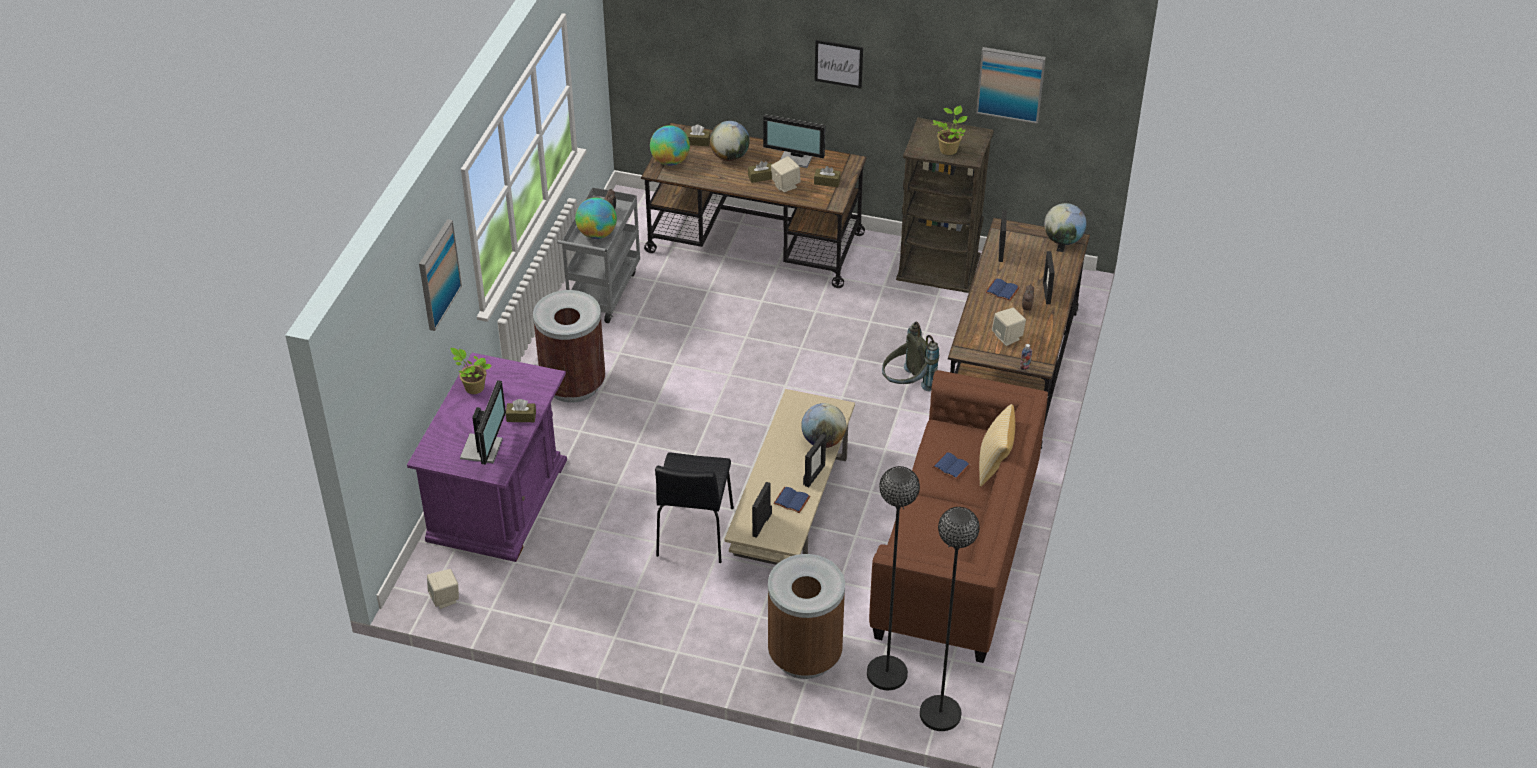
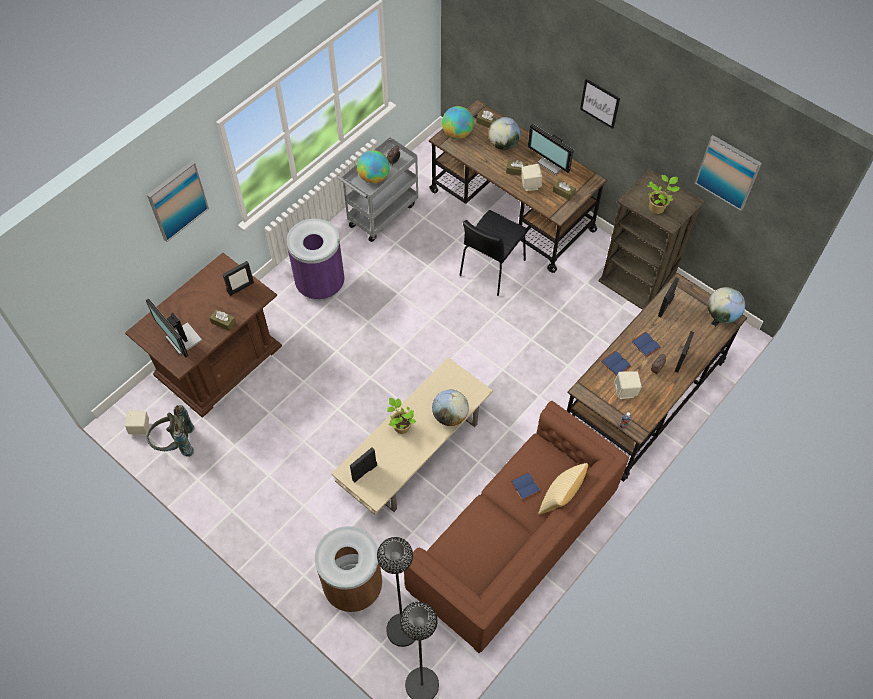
camera: 25 degrees right, 15 degrees up
(473, 387) = (206, 283): potted plant -> potted plant (401, 426)
(483, 448) = (182, 340): monitor -> monitor turned 105 degrees clockwise
(499, 499) = (219, 361): purple cabinet -> brown cabinet
(573, 384) = (320, 284): brown trash can -> purple trash can
(694, 534) = (333, 446): black chair -> black chair (491, 269)
(791, 501) = (397, 460): blue book -> blue book (615, 364)
(814, 475) = (426, 444): picture frame -> picture frame (241, 287)
(907, 386) = (555, 378): grey backpack -> grey backpack (175, 444)

